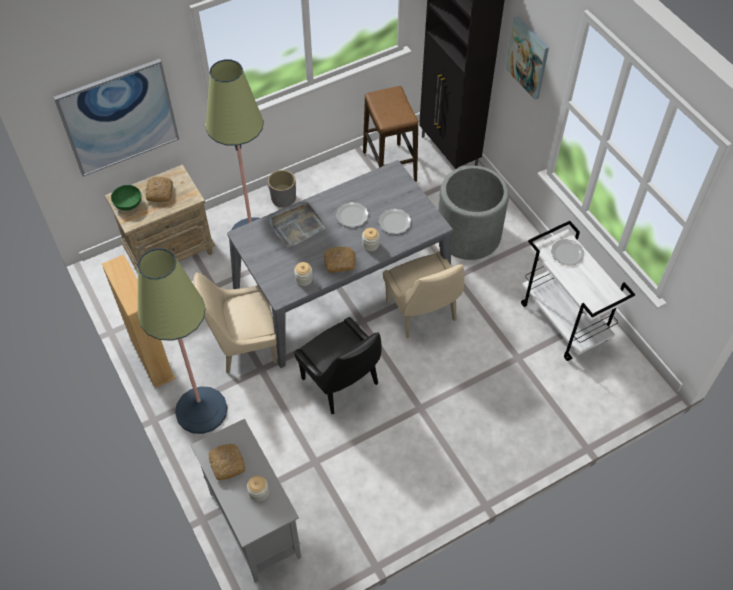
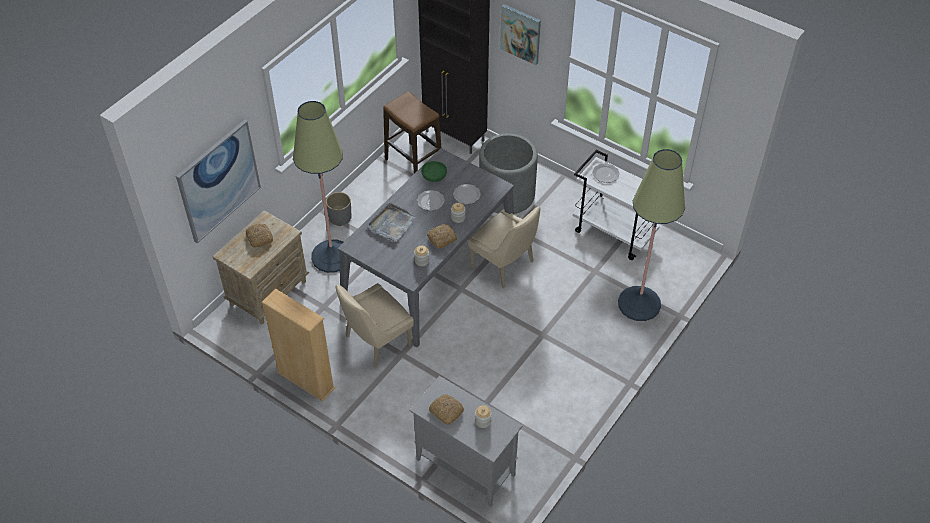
camera: 25 degrees left, 5 degrees down
(128, 204) = (238, 256): green bowl -> green bowl (434, 177)
(201, 410) = (371, 403): floor lamp -> floor lamp (639, 304)
(341, 383) = (472, 340): black chair -> none

